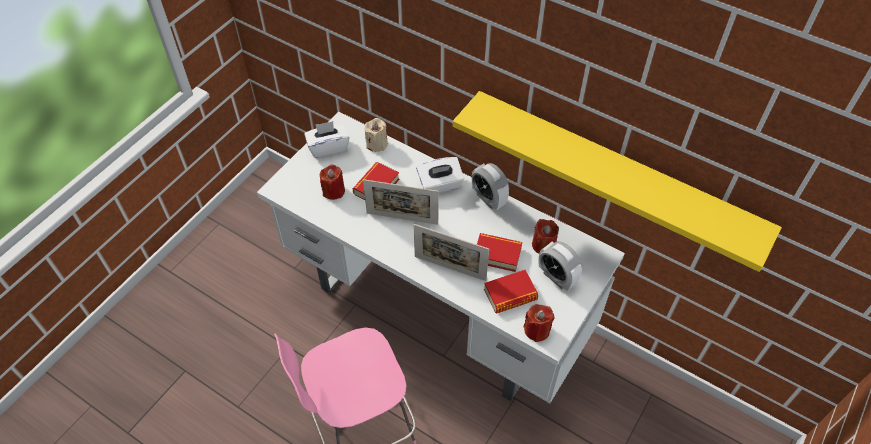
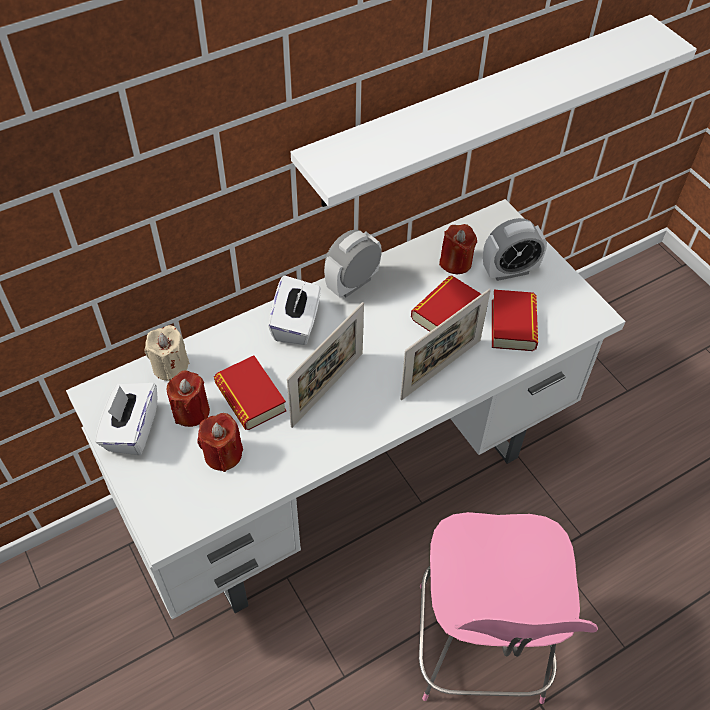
camera: 65 degrees left, 0 degrees up
(488, 199) = (352, 284): alarm clock -> alarm clock turned 150 degrees clockwise
(537, 330) = (575, 321): red candle -> red candle (191, 411)
(614, 174) = (479, 111): yellow shelf -> white shelf

